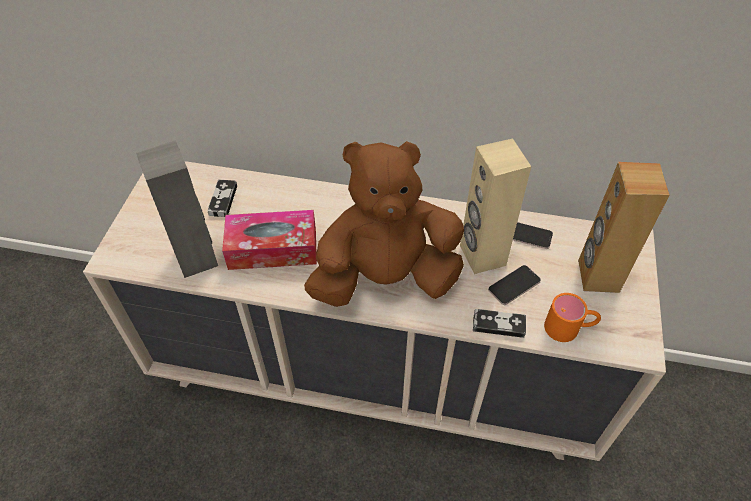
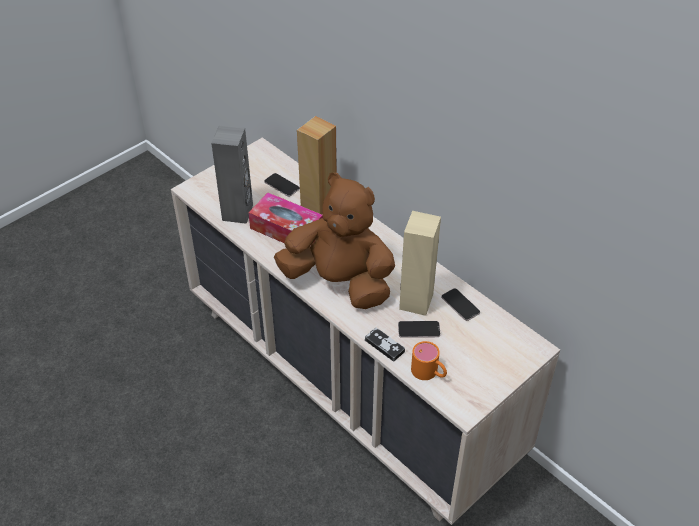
camera: 35 degrees right, 5 degrees down
(223, 200) = (282, 185): game controller -> phone
(597, 276) = (483, 355): brown speaker -> brown speaker (318, 205)

